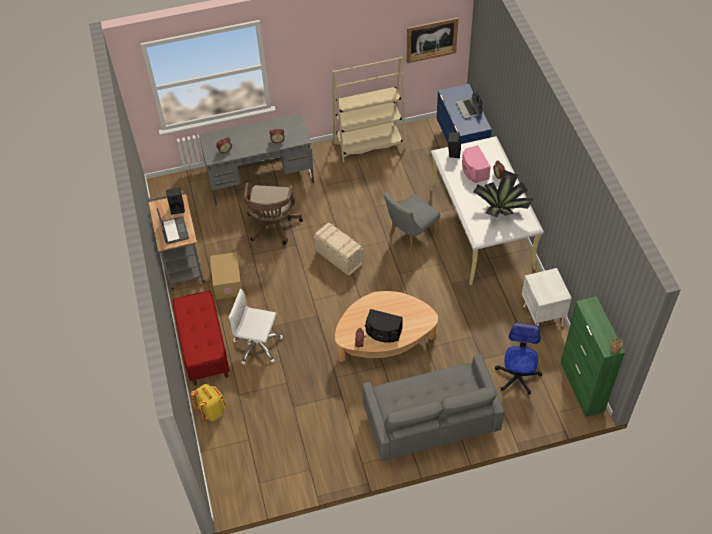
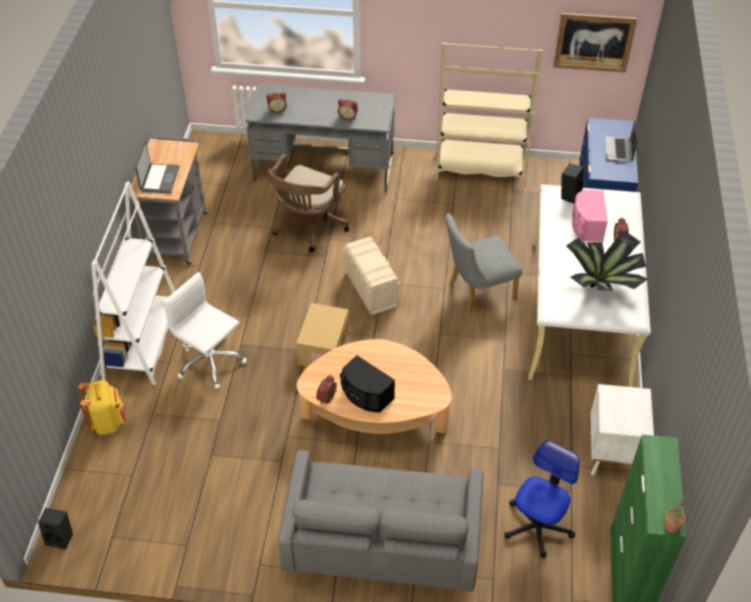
camera: 20 degrees right, 5 degrees down
(178, 208) = (179, 155): black speaker -> black speaker (61, 537)
(204, 348) = (143, 342): red bench -> white bookcase
(227, 282) = (216, 273): cardboard box -> cardboard box (323, 347)

